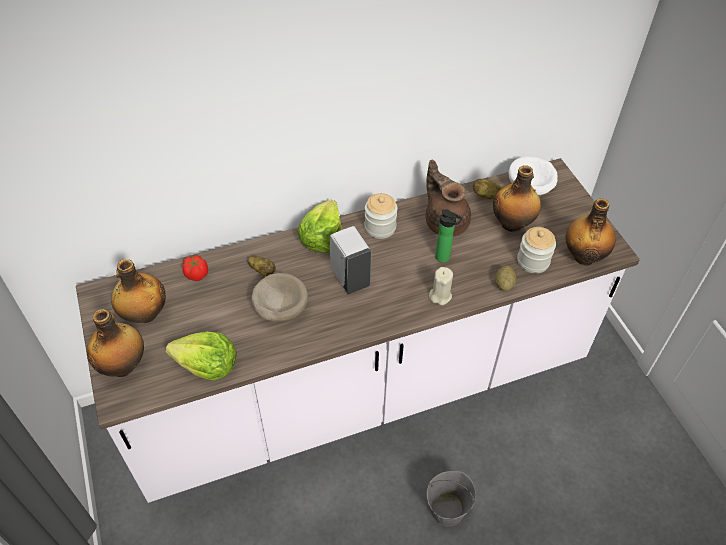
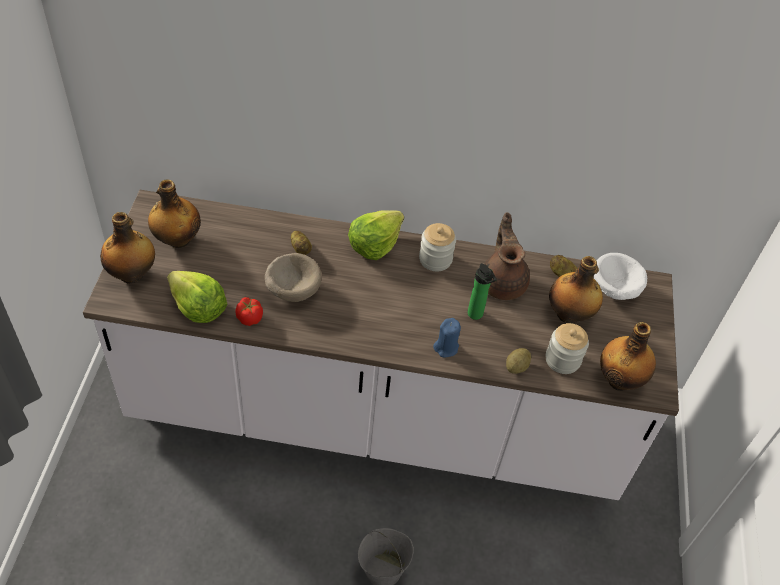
camera: 25 degrees right, 0 degrees up
(196, 274) = (242, 225): tomato -> tomato (249, 317)
(349, 277) = (374, 291): white soap dispenser -> none
(440, 295) = (446, 347): beige candle -> blue candle

